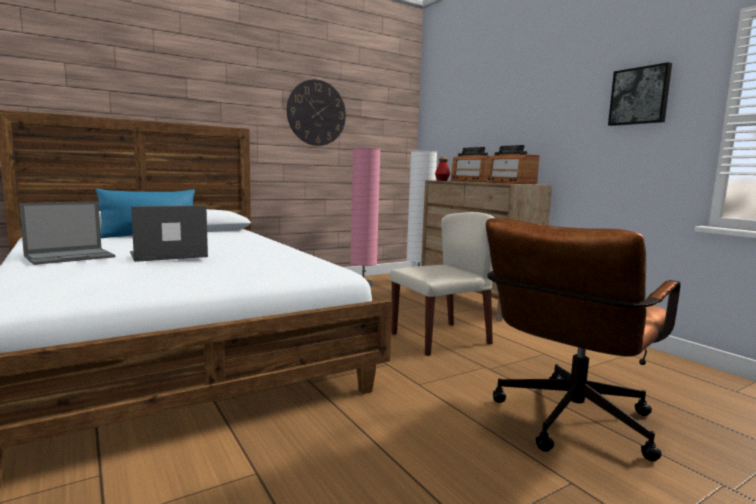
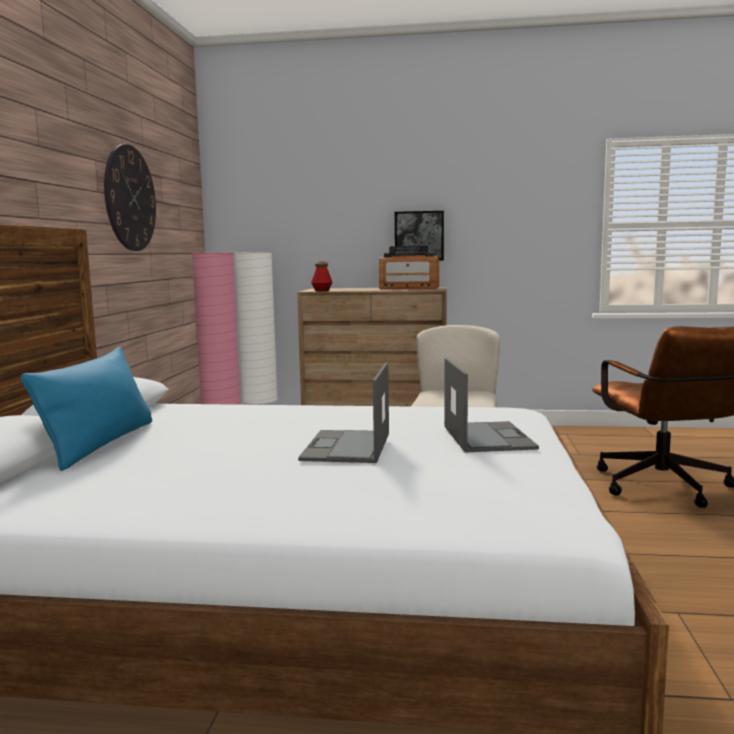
camera: 50 degrees left, 0 degrees up
(71, 256) = (266, 491): laptop -> laptop (487, 437)
(472, 181) = (345, 288): radio -> none
(640, 96) = (530, 200): picture -> picture (419, 236)

